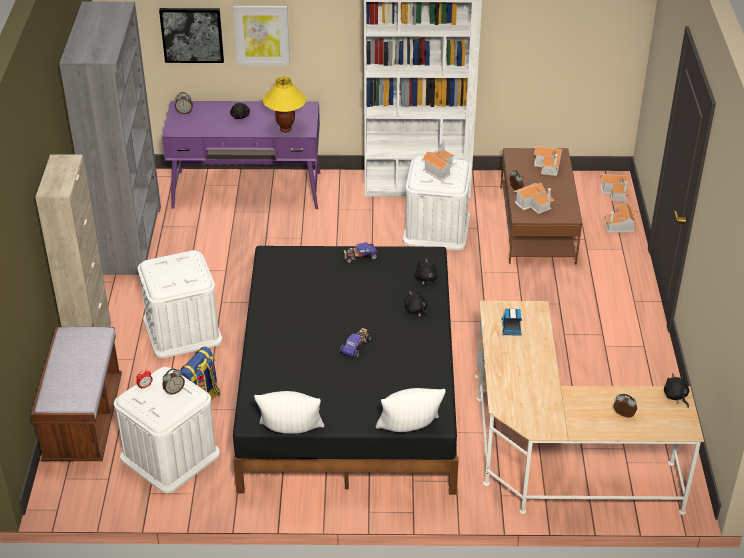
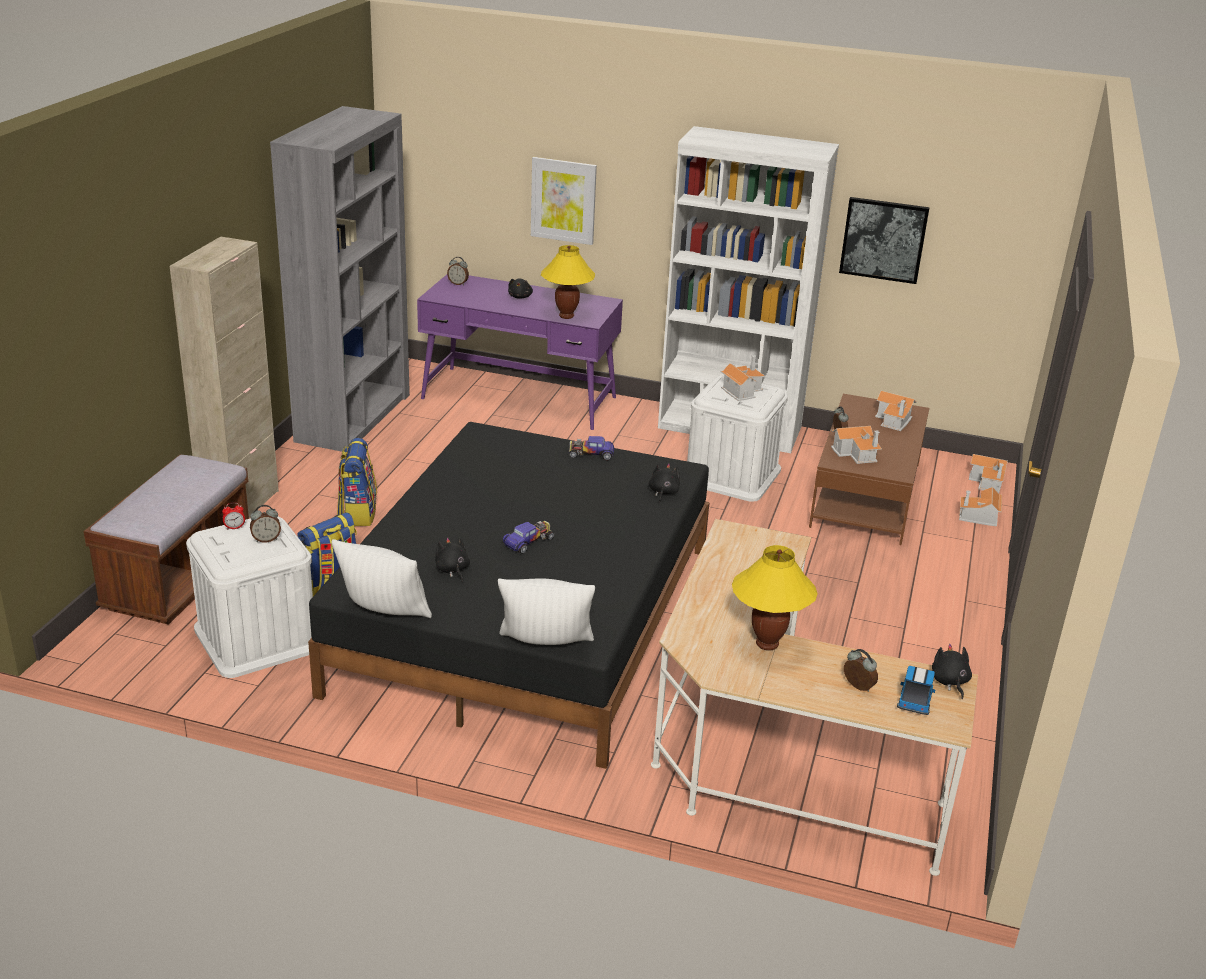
camera: 15 degrees right, 10 degrees down
(182, 330) = (357, 513): white storage box -> backpack
(192, 34) = (482, 189): picture -> picture (883, 239)
(416, 311) = (631, 521): black plush toy -> black plush toy (452, 570)
(511, 328) = (743, 555): toy truck -> toy truck (914, 701)
(556, 396) = (767, 644): none -> yellow table lamp

